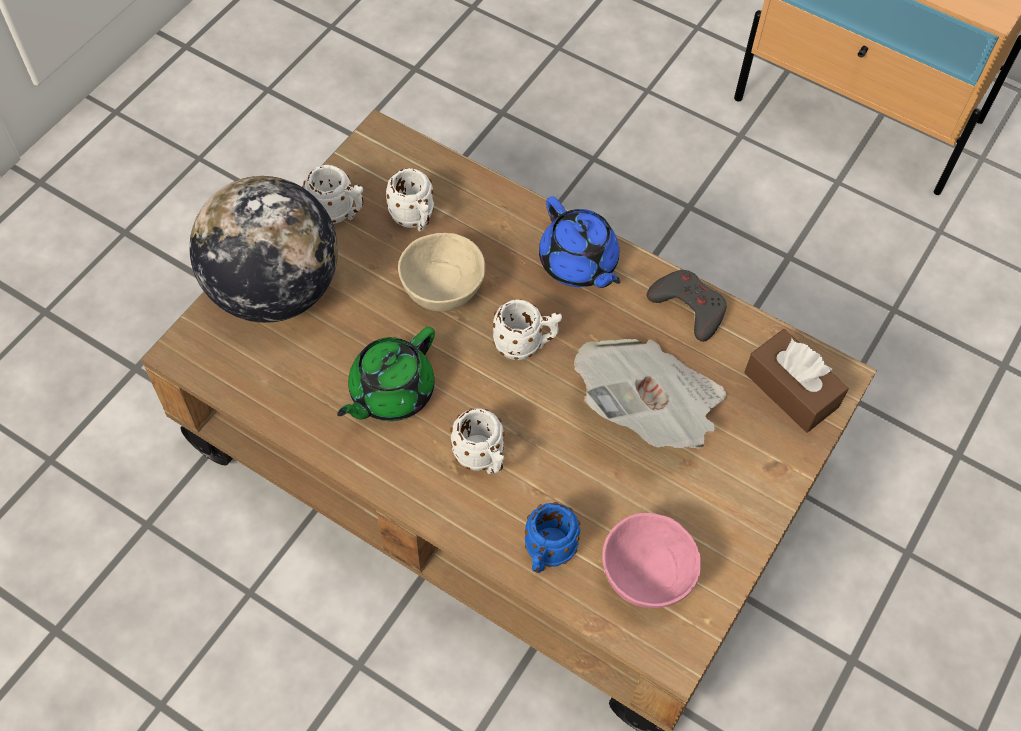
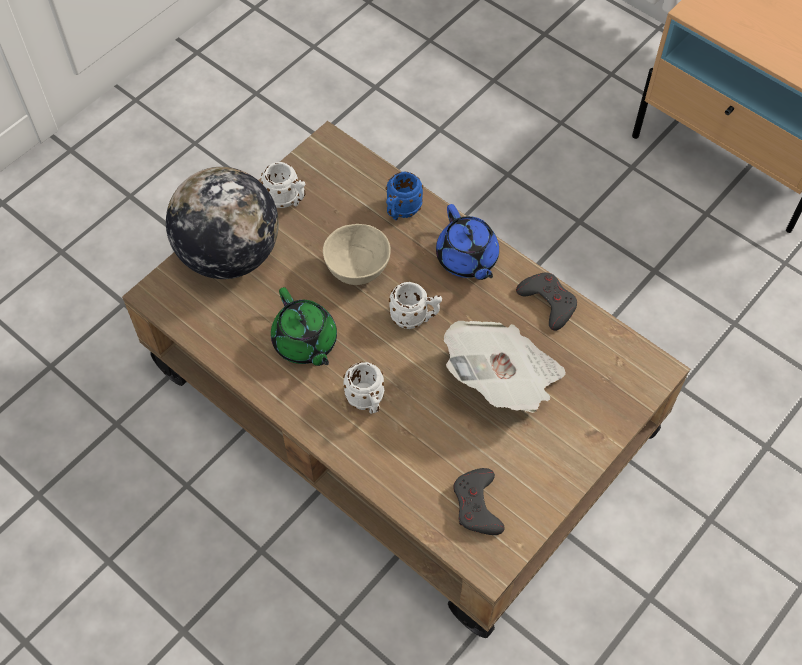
camera: 10 degrees right, 0 degrees up
(390, 392) = (305, 342): green teapot -> green teapot turned 75 degrees counterclockwise
(415, 220) = (345, 211): white mug -> none
(546, 554) = (404, 480): blue mug -> blue mug (401, 211)
(645, 576) = (477, 505): pink bowl -> grey game controller
(791, 390) = (618, 376): brown tissue box -> none

